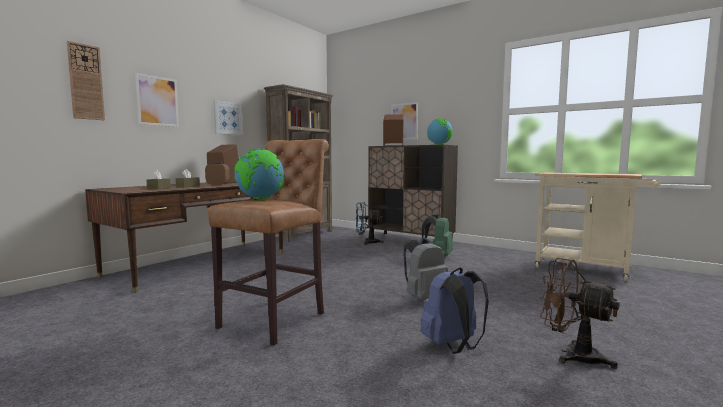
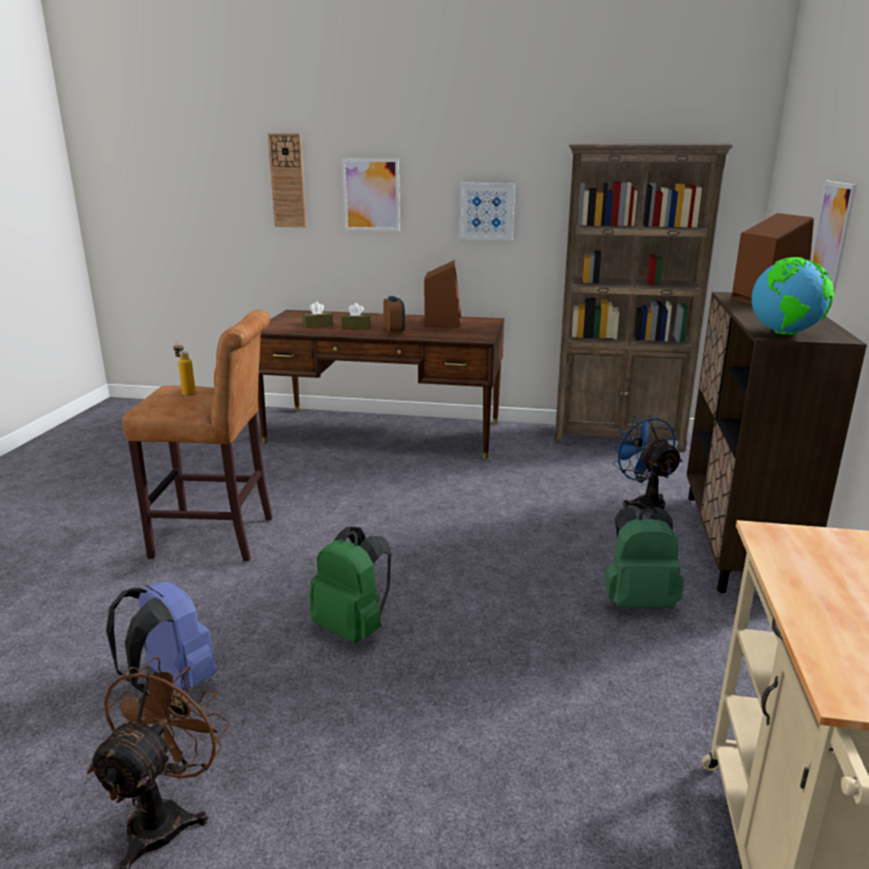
camera: 65 degrees right, 15 degrees up
(260, 199) = (186, 392): globe -> bottle
(424, 298) = (353, 628): grey backpack -> green backpack

